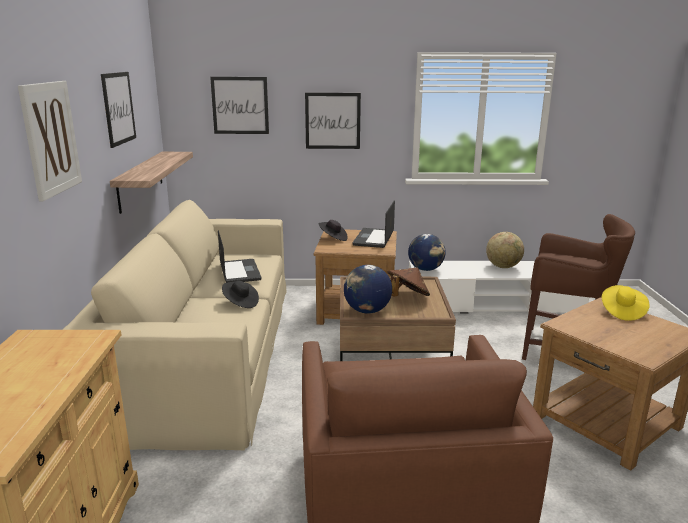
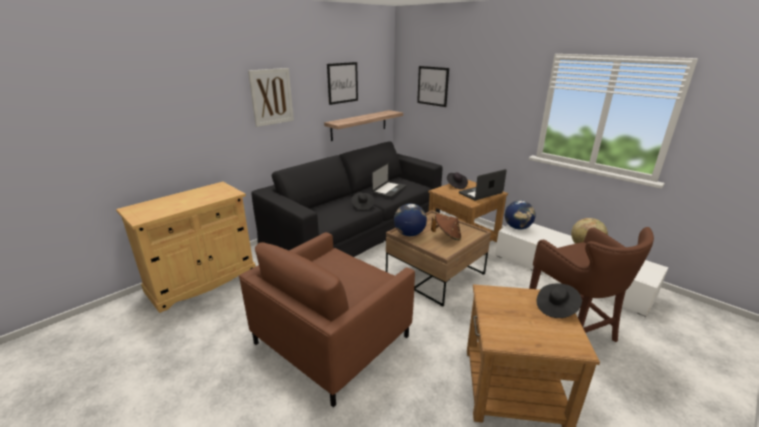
camera: 45 degrees right, 5 degrees up
(205, 350) = (356, 227): beige sofa -> black sofa
(332, 121) = (485, 103): picture -> none
(622, 312) = (556, 308): yellow hat -> black hat

